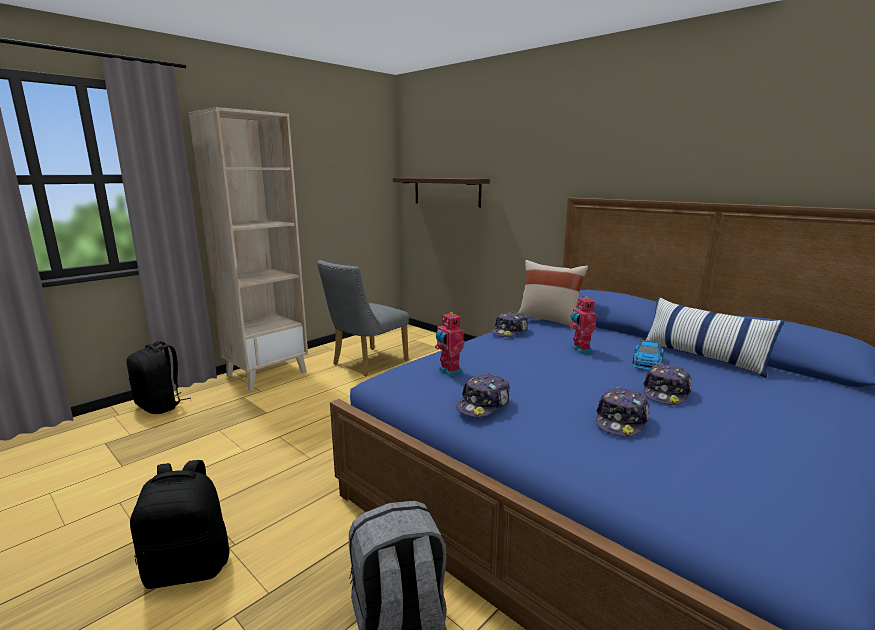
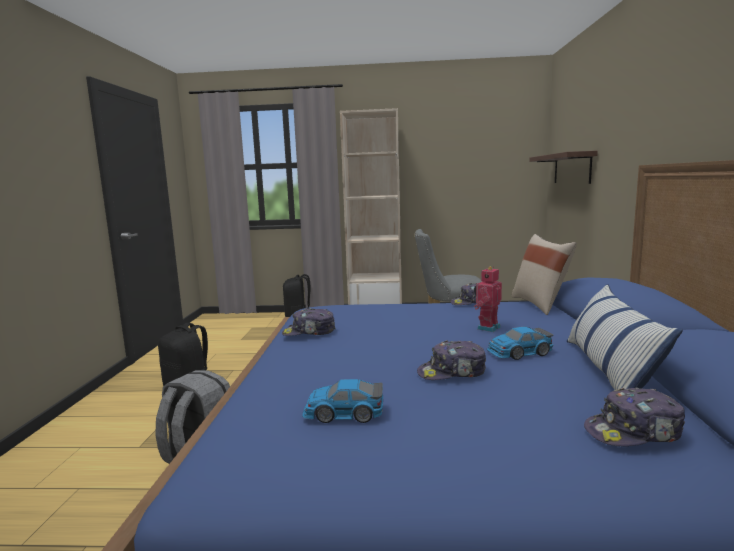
camera: 50 degrees right, 5 degrees down
(449, 372) = (347, 312): toy robot -> none
(621, 421) = (352, 370): cap -> cap (634, 432)
(716, 454) = (343, 413): none -> toy car

